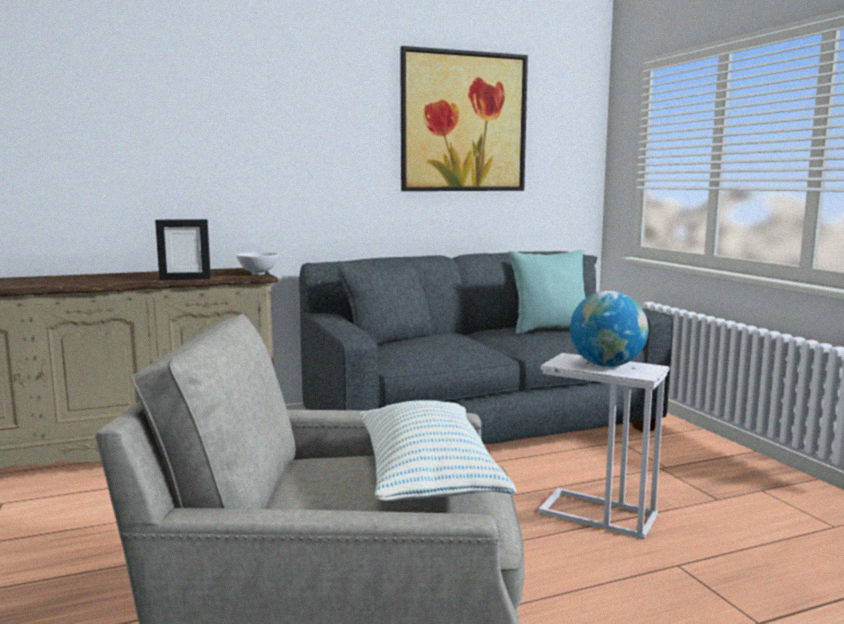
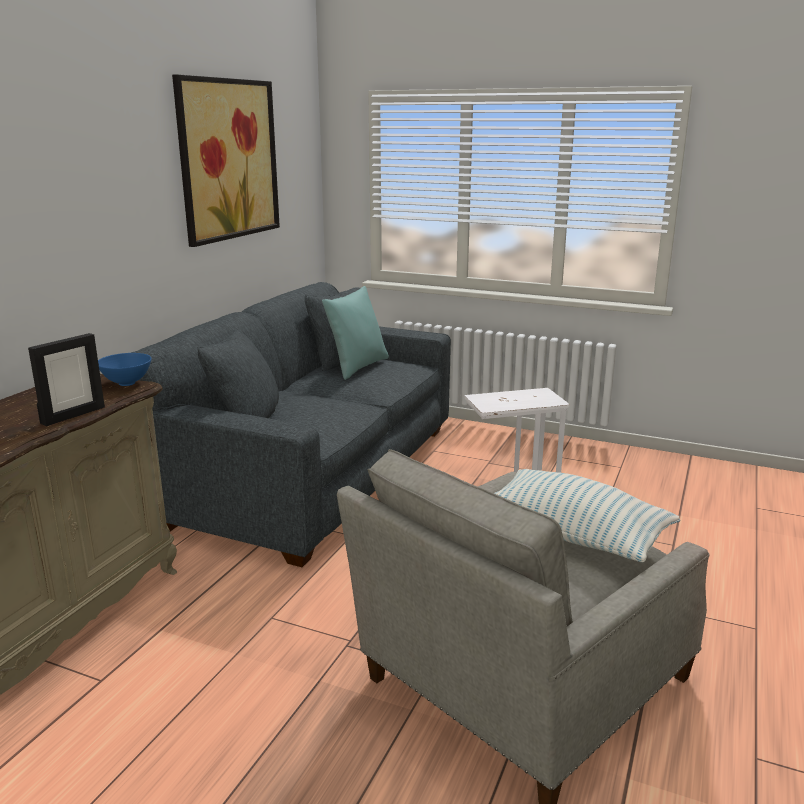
camera: 45 degrees left, 10 degrees up
(258, 273) = (127, 383): white bowl -> blue bowl
(606, 365) = (517, 398): globe -> none

